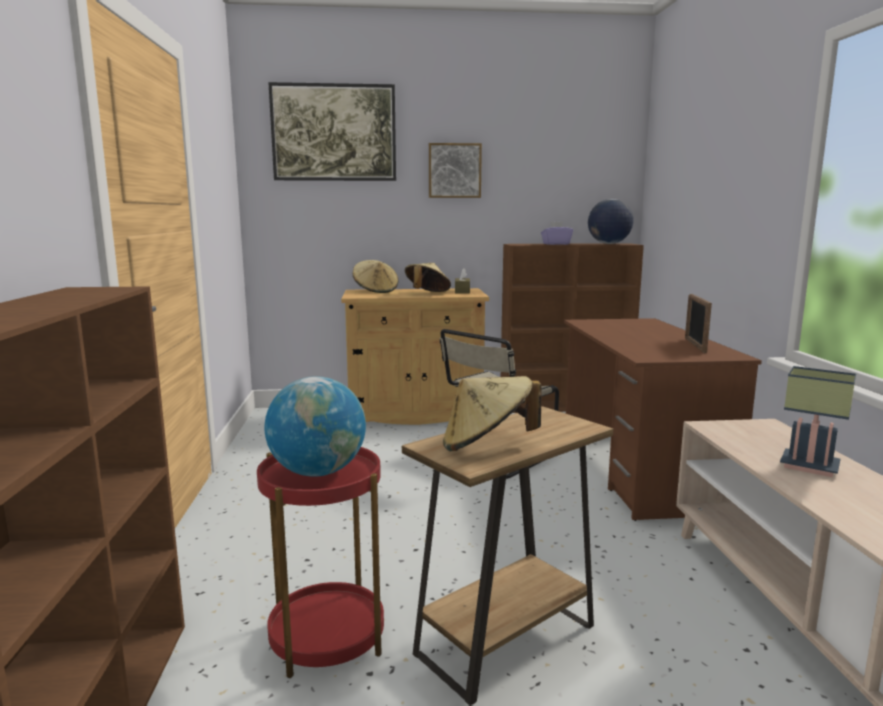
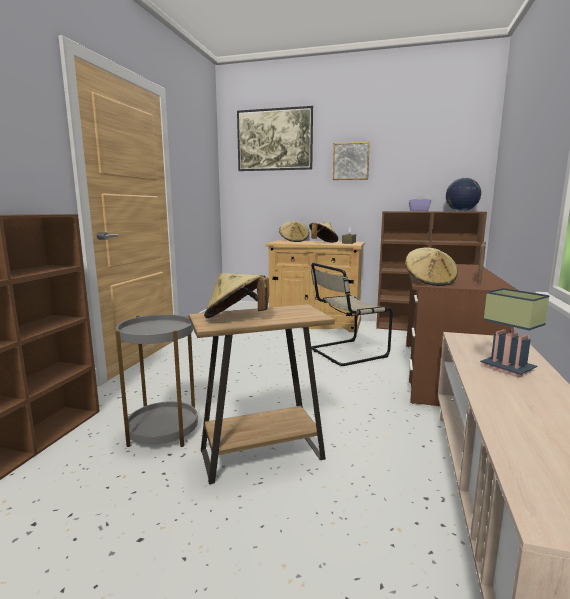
camera: 20 degrees right, 0 degrees up
(318, 472) = (155, 328): globe -> none
(327, 637) = (163, 431): red side table -> grey side table
(645, 353) = (430, 282): none -> beige hat

